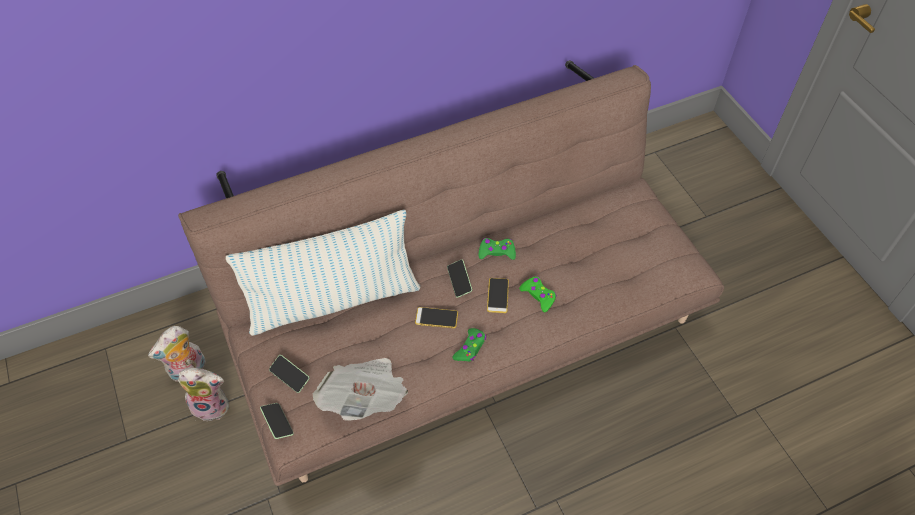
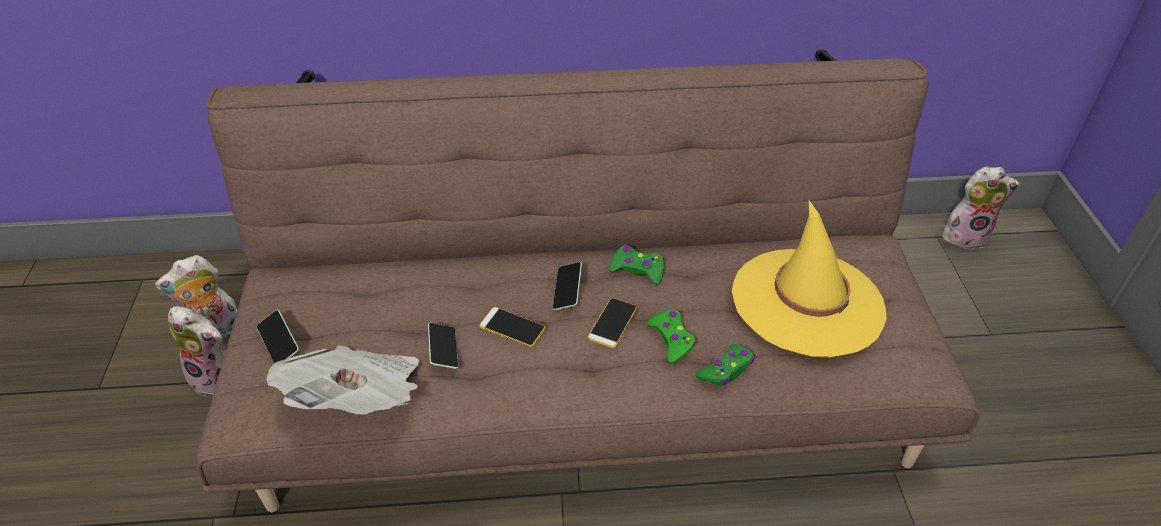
camera: 20 degrees right, 10 degrees down
(277, 423) = (227, 397): phone -> phone (444, 351)
(333, 301) = (390, 271): pillow -> none
(470, 348) = (539, 380): green game controller -> green game controller (726, 370)
(609, 244) = (807, 302): none -> yellow hat
(672, 146) = (965, 236): none -> plush toy

